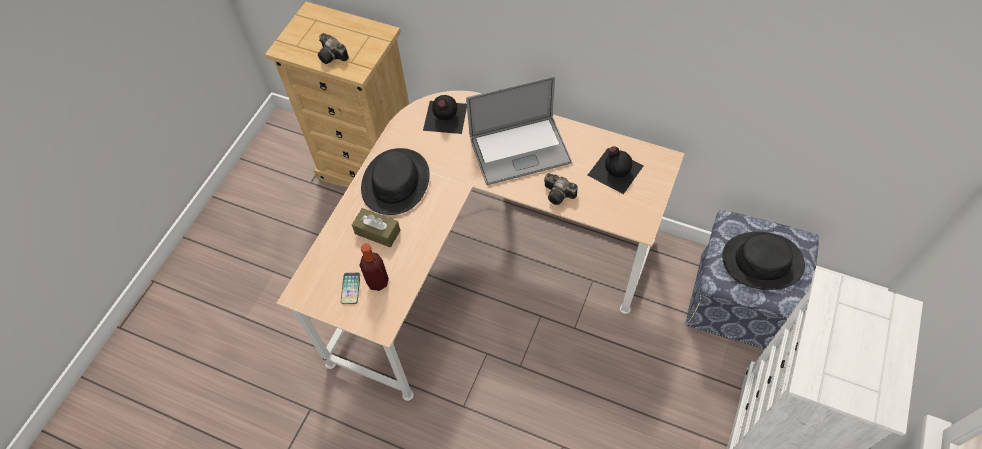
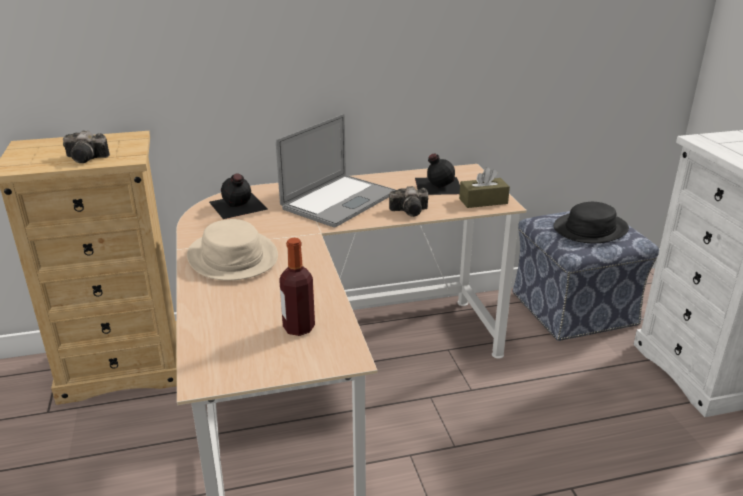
camera: 40 degrees left, 30 degrees down
(350, 288) = (270, 346): phone -> none
(377, 232) = (253, 295): brown tissue box -> brown tissue box (483, 201)
(396, 182) = (233, 257): black hat -> beige hat

